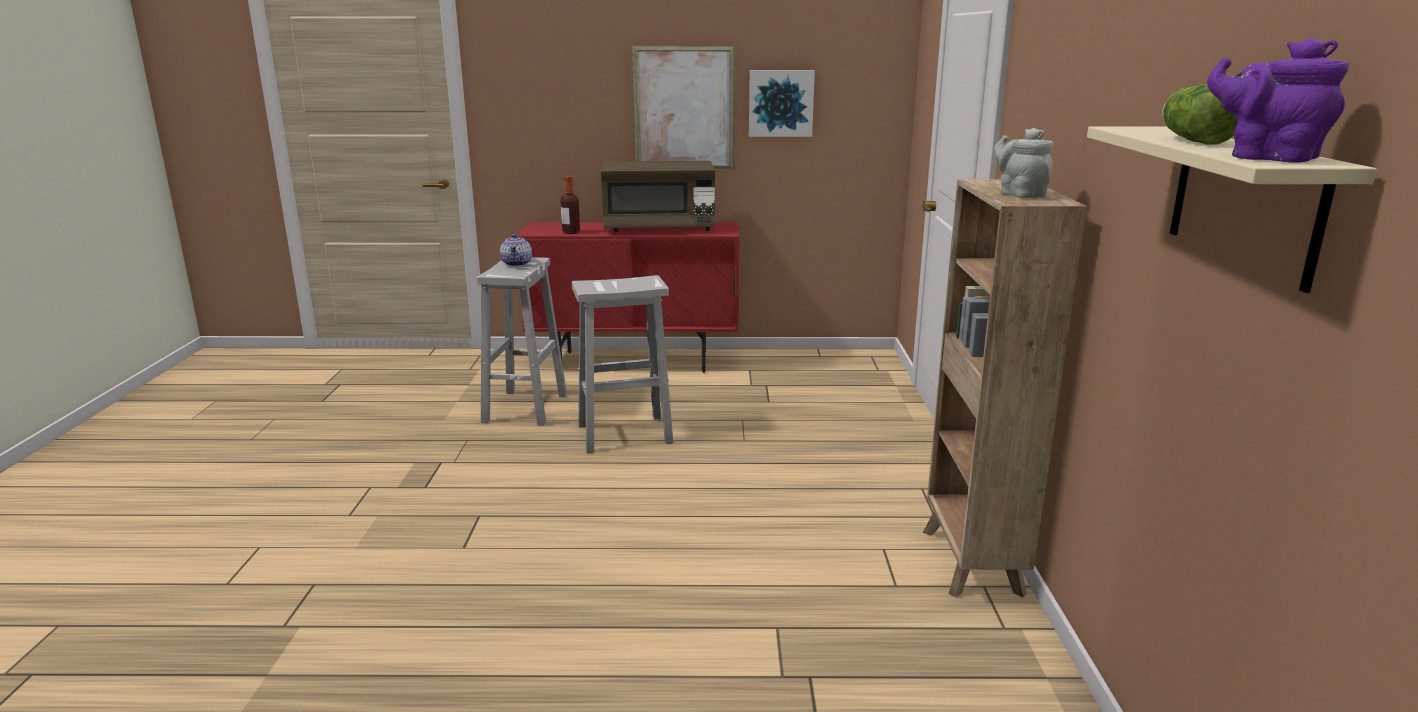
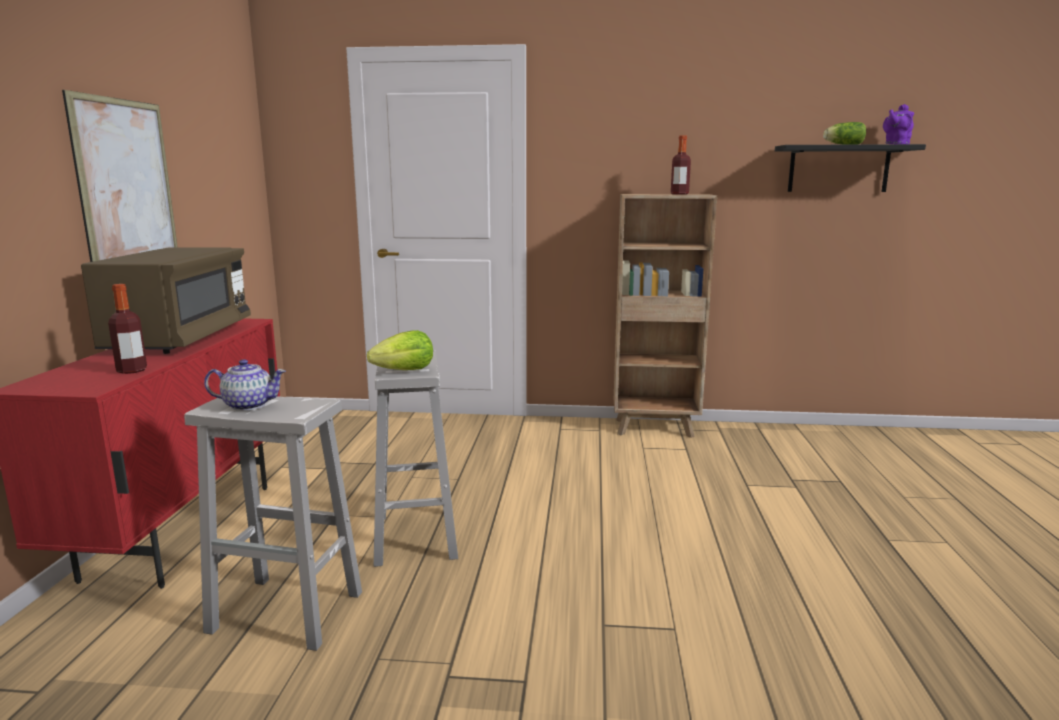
camera: 85 degrees left, 5 degrees down
(593, 285) = (405, 371): none -> lettuce
(780, 103) = (197, 176): picture -> none
(1019, 194) = (679, 194): grey teapot -> bottle
(1244, 202) = (838, 169): beige shelf -> black shelf

